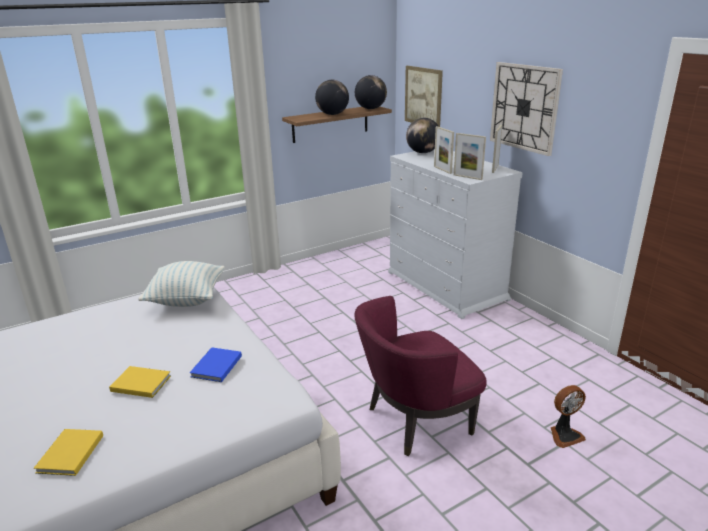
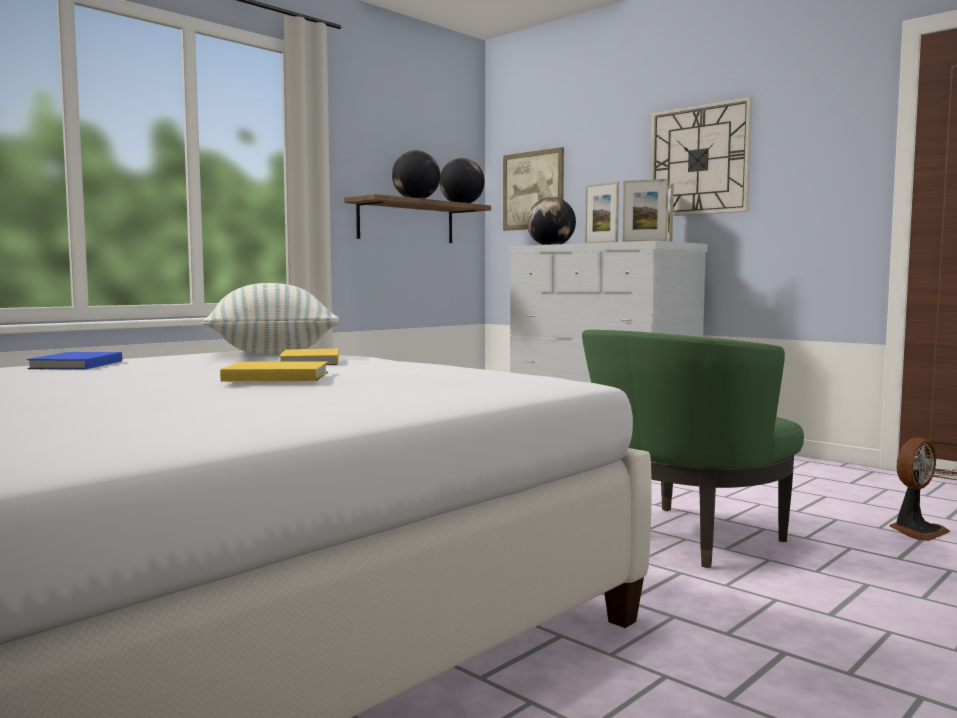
camera: 15 degrees left, 20 degrees down
(69, 455) = (196, 414): yellow book -> yellow book (309, 361)
(215, 367) = (402, 367): blue book -> blue book (74, 365)
(415, 421) = (683, 538): purple armchair -> green armchair

